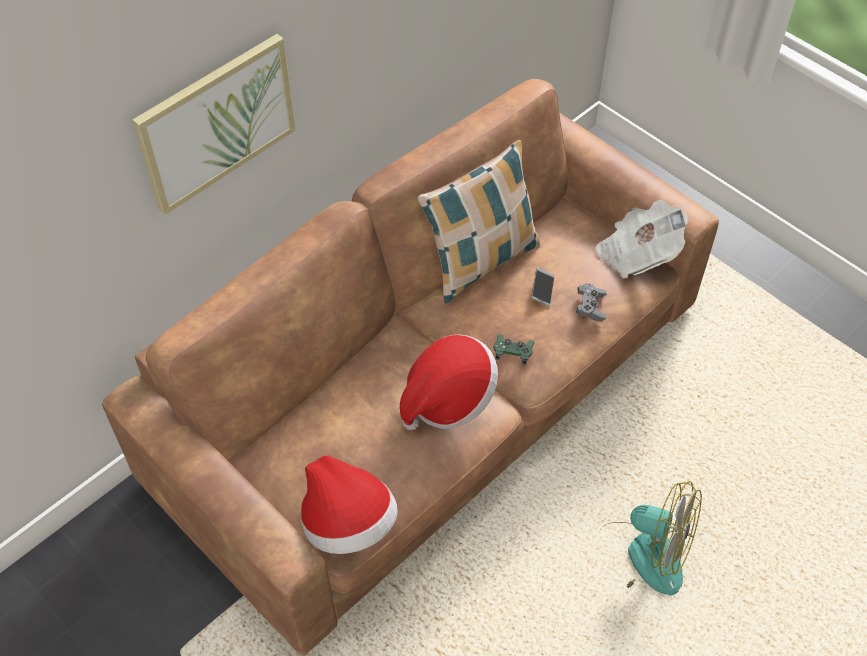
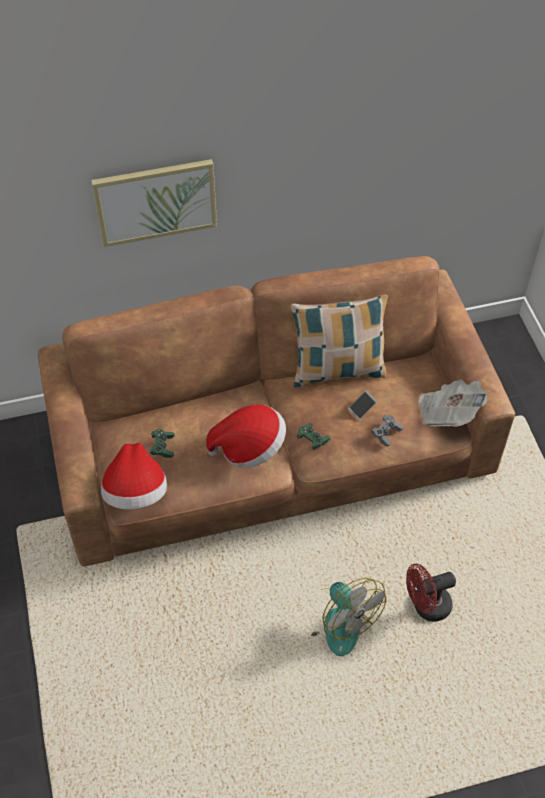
camera: 30 degrees right, 0 degrees up
(342, 448) = (163, 447): none -> green game controller
(724, 487) = (426, 607): none -> red fan

